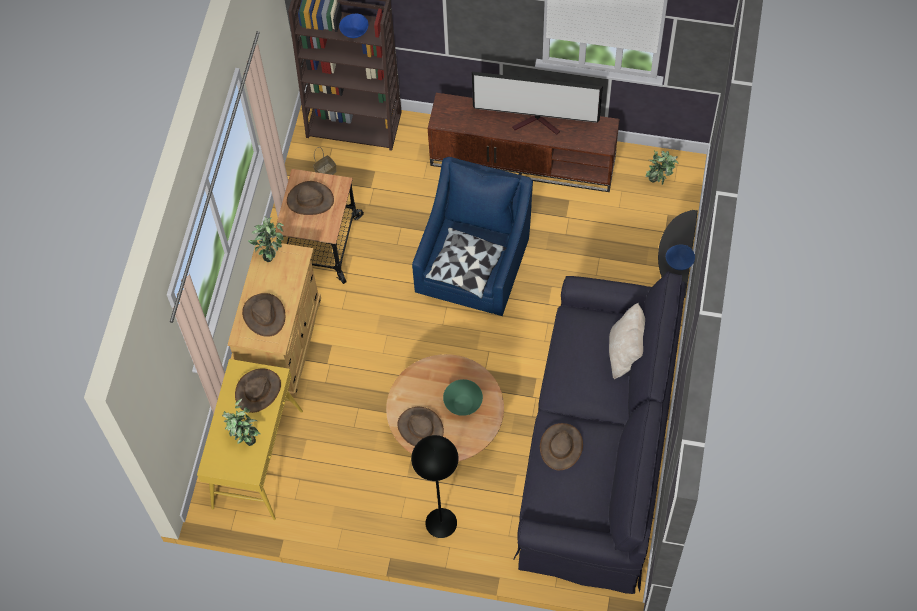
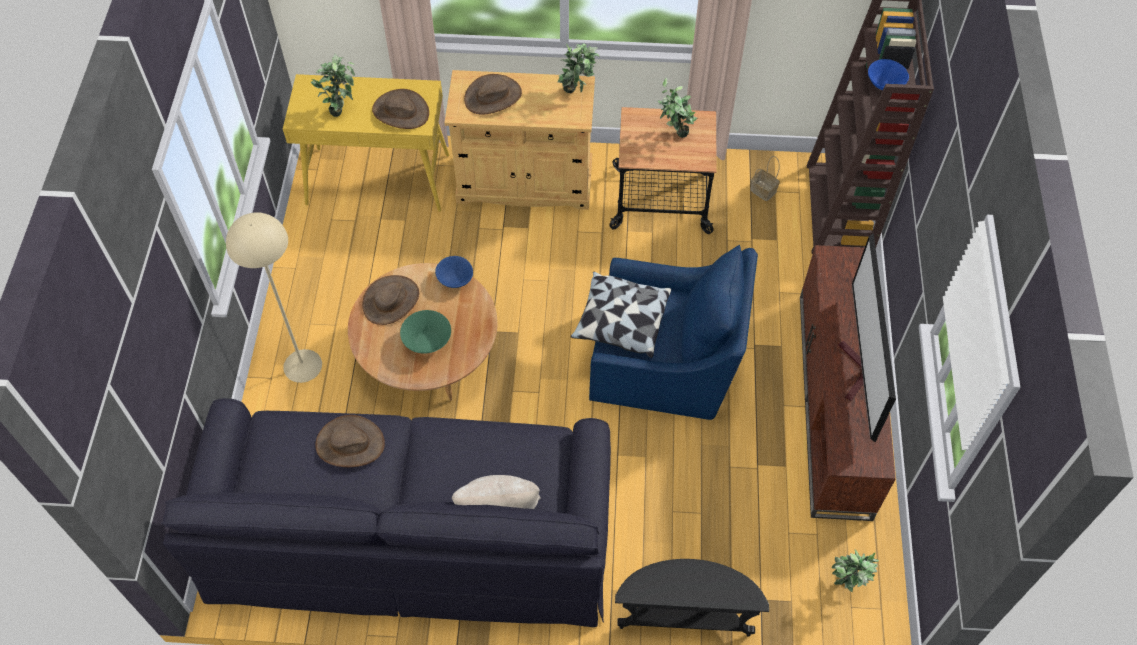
camera: 80 degrees right, 5 degrees down
(310, 200) = (674, 134): brown hat -> potted plant
(440, 522) = (303, 365): black floor lamp -> beige floor lamp
(679, 262) = (672, 590): blue bowl -> blue bowl (455, 280)

